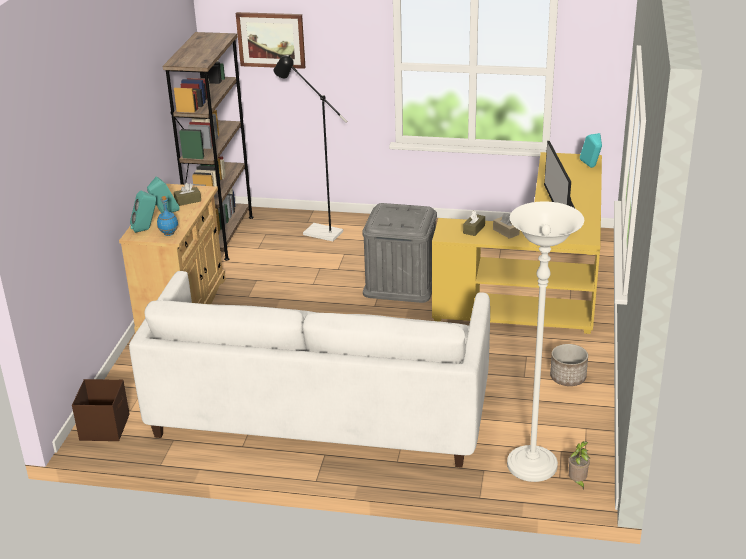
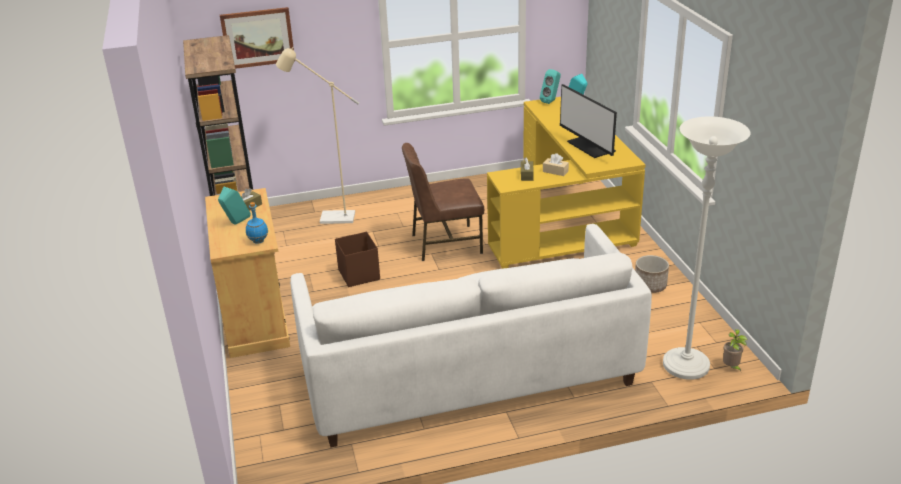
camera: 25 degrees left, 0 degrees up
(105, 427) = (270, 454): brown storage box -> brown storage box (359, 274)
(146, 229) = (230, 243): turquoise speaker -> turquoise speaker (551, 101)
(316, 232) = (330, 218): black floor lamp -> beige floor lamp
(401, 282) = (445, 243): grey storage box -> brown chair

